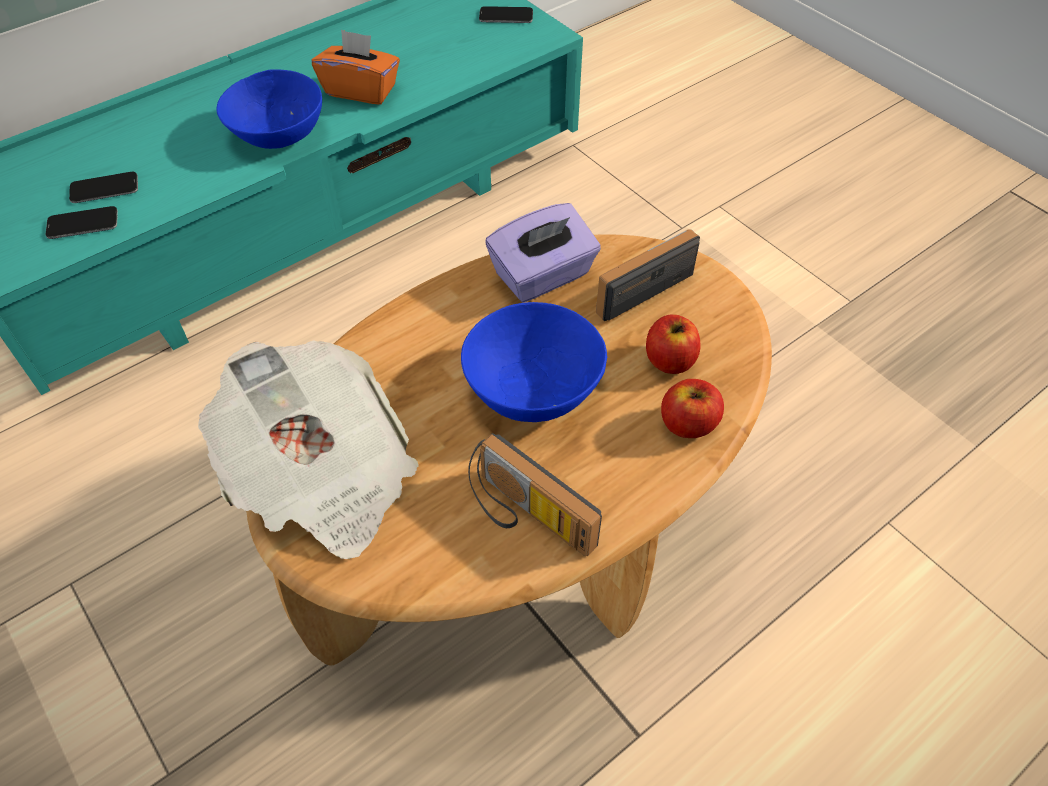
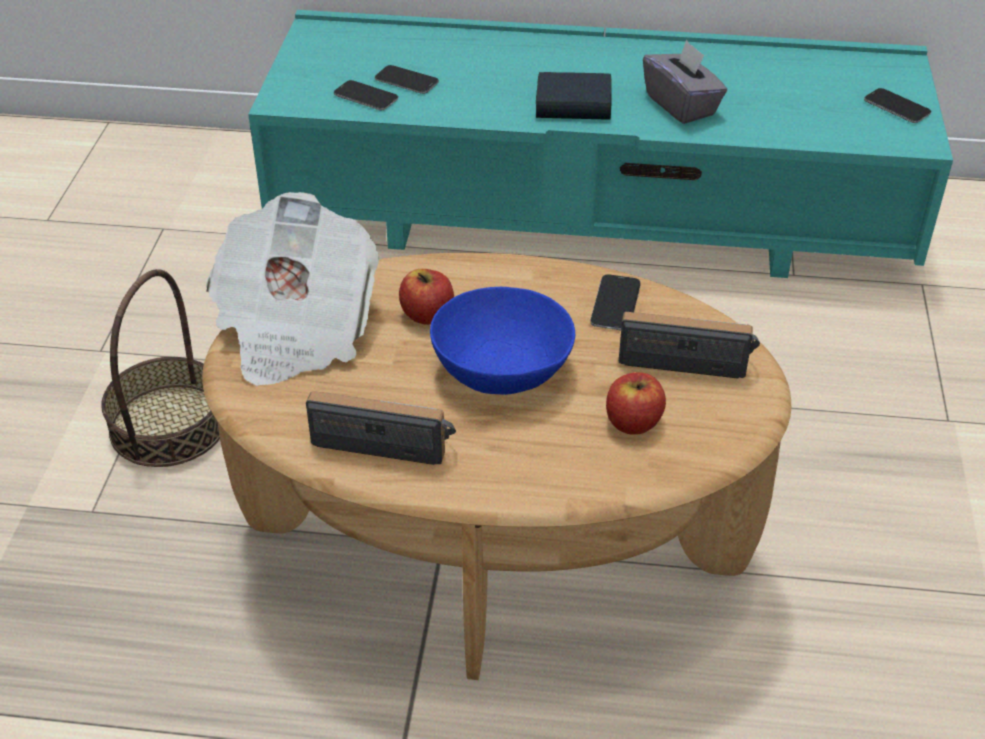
camera: 45 degrees right, 10 degrees down
(151, 640) = (169, 425): none -> basket
(278, 134) = (573, 105): blue bowl -> book
(361, 90) = (681, 105): orange tissue box -> grey tissue box
(525, 516) = (386, 440): radio -> radio turned 105 degrees clockwise
(543, 276) = (615, 304): purple tissue box -> phone
(688, 424) = (584, 471): apple -> apple (427, 315)

